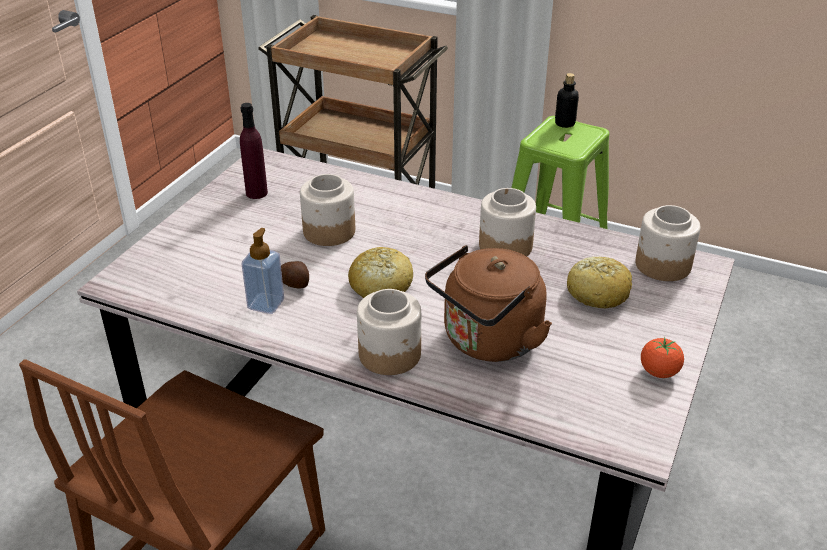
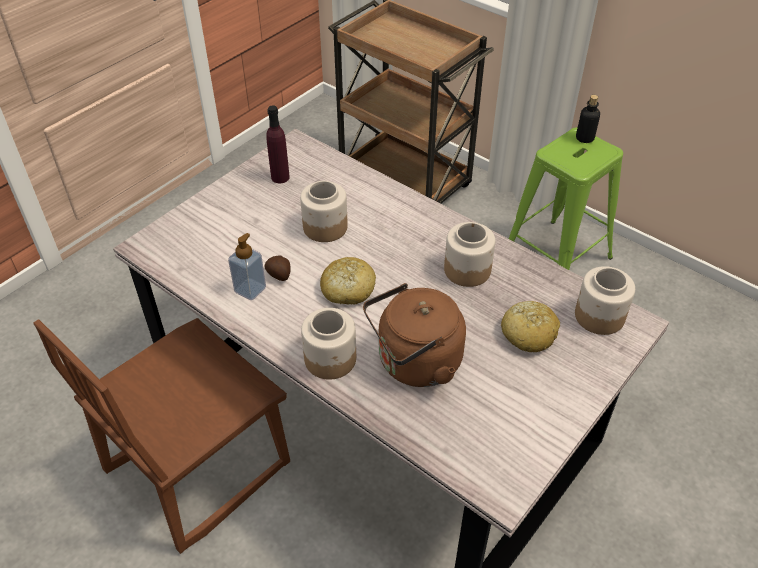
camera: 15 degrees right, 10 degrees up
(659, 372) = (549, 425): tomato -> none

